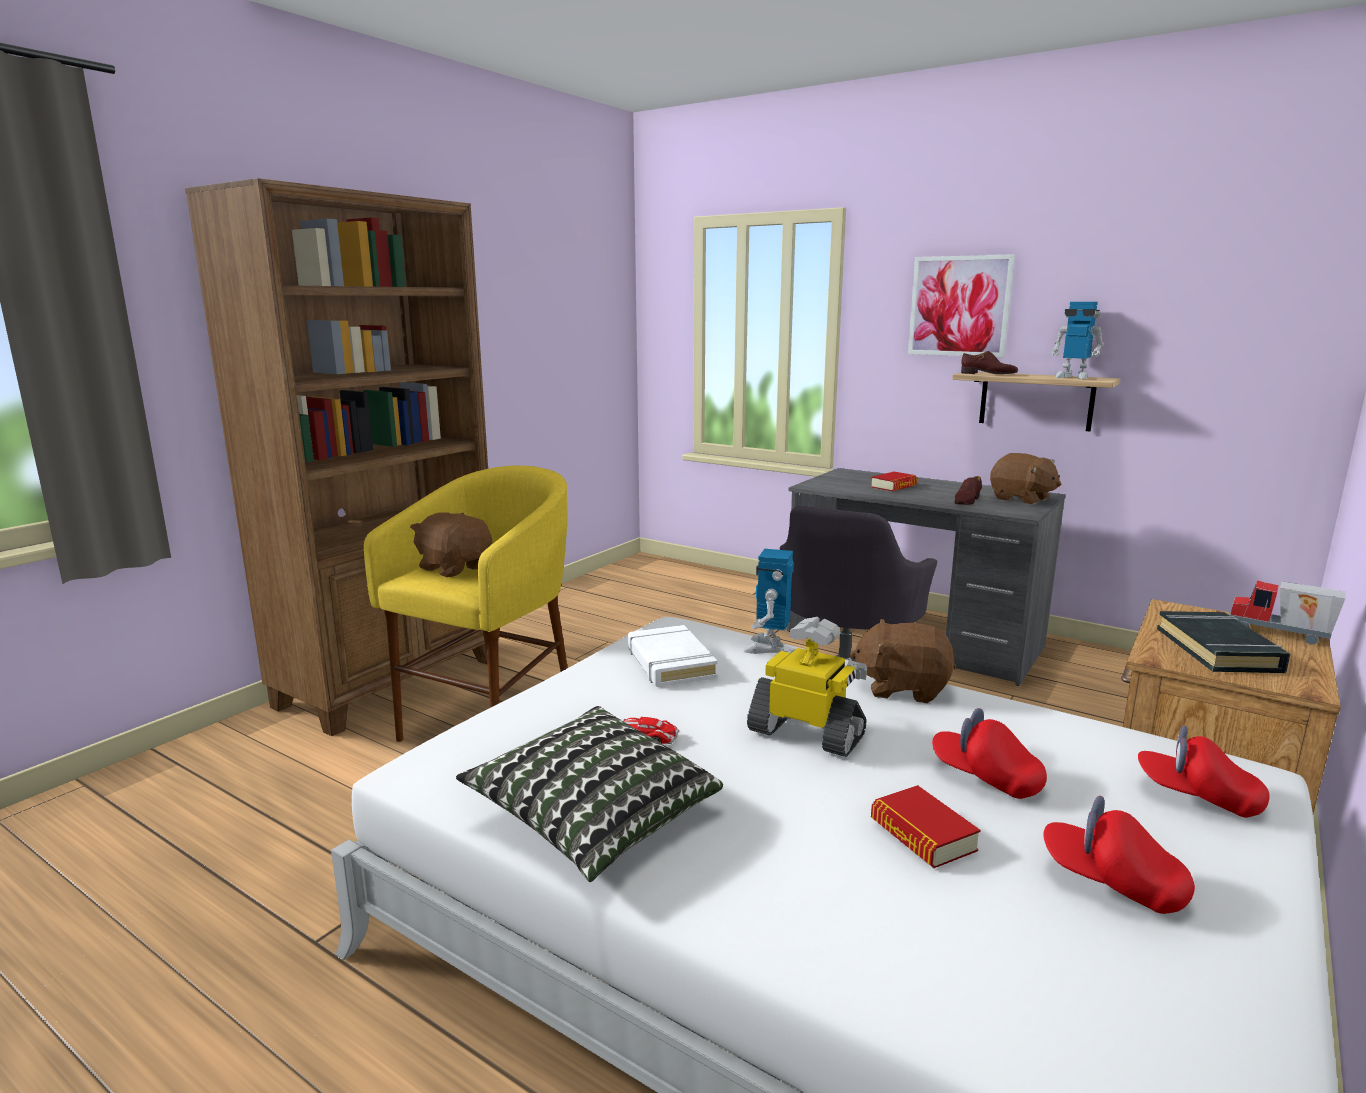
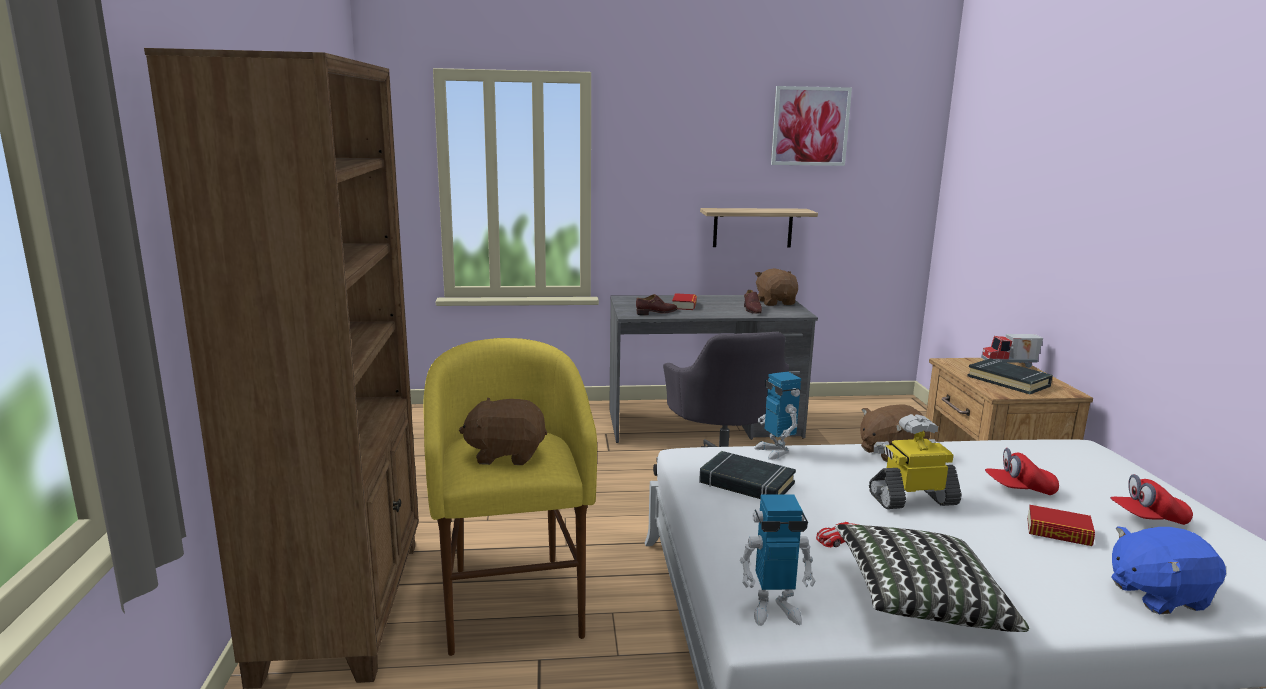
camera: 40 degrees left, 0 degrees up
(670, 663) = (746, 483): white book -> black book
(897, 957) = (1157, 595): none -> blue plush toy
(959, 306) = (693, 157): picture -> picture (810, 126)
(988, 374) = (727, 210): brown shoe -> brown shoe (657, 312)
(1021, 499) = (776, 302): brown plush toy -> brown plush toy turned 105 degrees counterclockwise
(1073, 377) = (784, 210): toy robot -> toy robot (774, 610)
(1197, 797) = (1091, 465): red cap -> none

